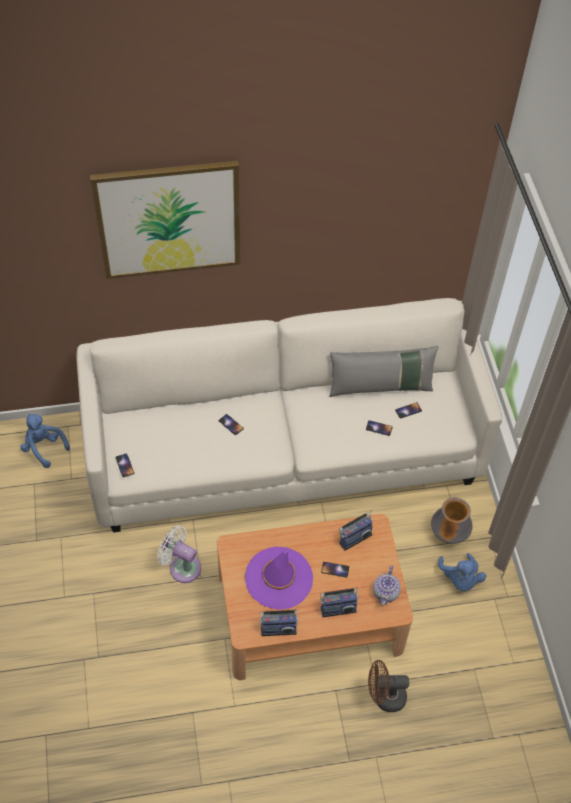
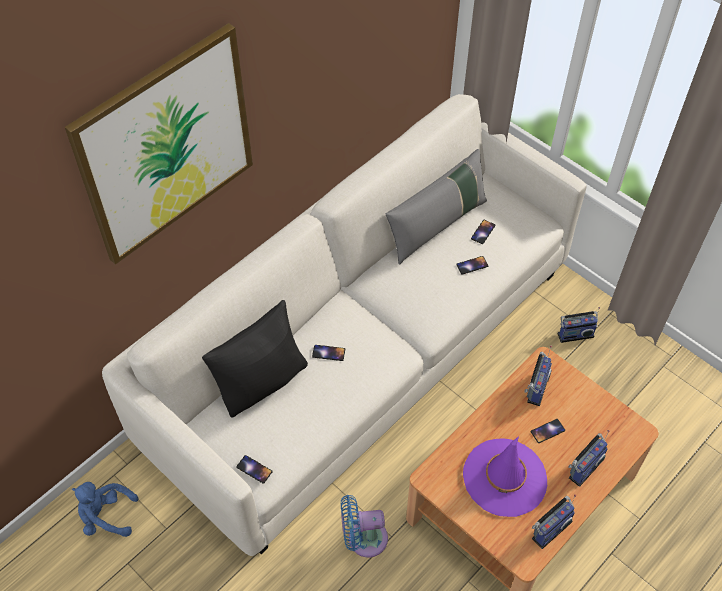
camera: 35 degrees left, 0 degrees up
(175, 416) = (262, 381): none -> black pillow
(182, 567) = (363, 538): white fan -> blue fan
(384, 697) = (658, 526): brown fan -> none
(386, 593) = (612, 420): teapot -> none
(449, 534) = (575, 333): vase -> radio
(460, 579) = (620, 368): blue plush toy -> none

